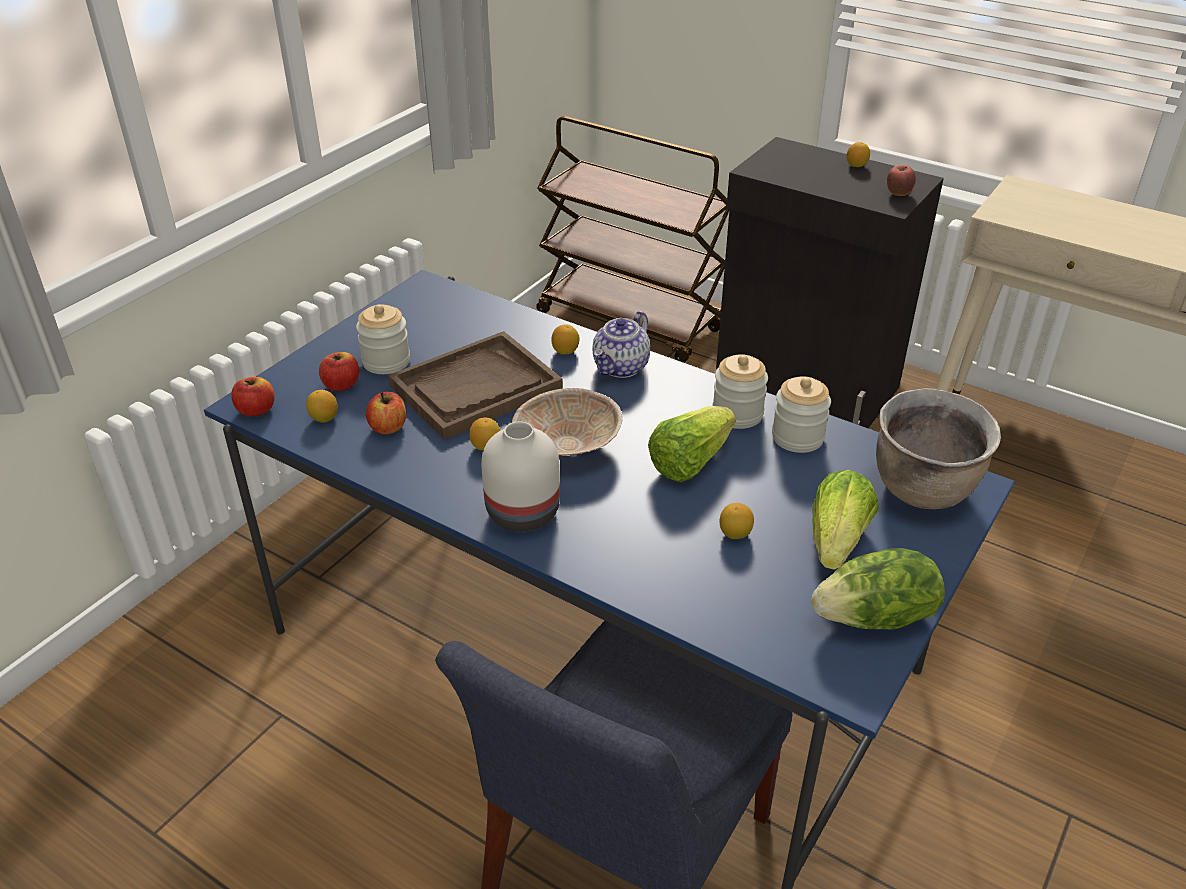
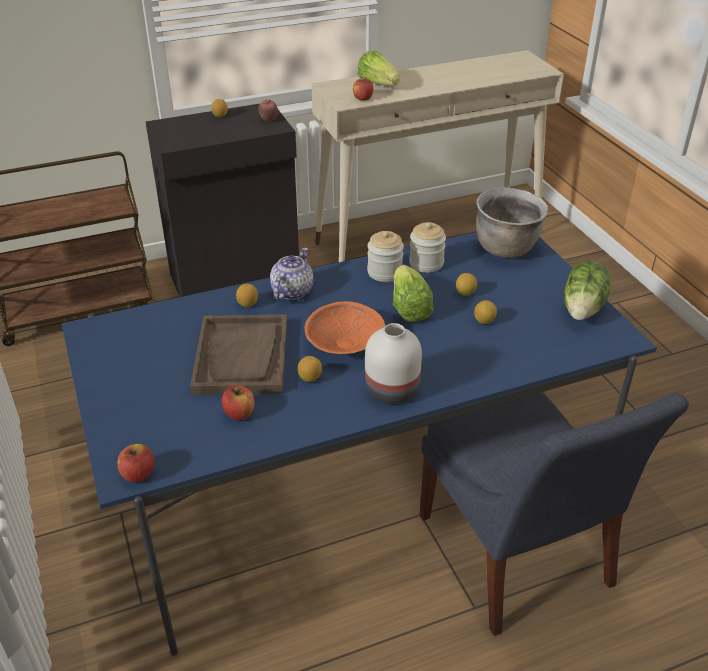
camera: 55 degrees left, 0 degrees up
(324, 418) = (192, 441): lemon -> lemon (465, 293)
(341, 385) = (160, 417): apple -> apple (363, 98)
(386, 361) = (159, 385): jar -> none
(566, 444) = (344, 345): beige bowl -> orange bowl
(621, 367) = (292, 291): teapot -> teapot turned 135 degrees counterclockwise
(837, 541) = (519, 292): lettuce -> lettuce (378, 84)

